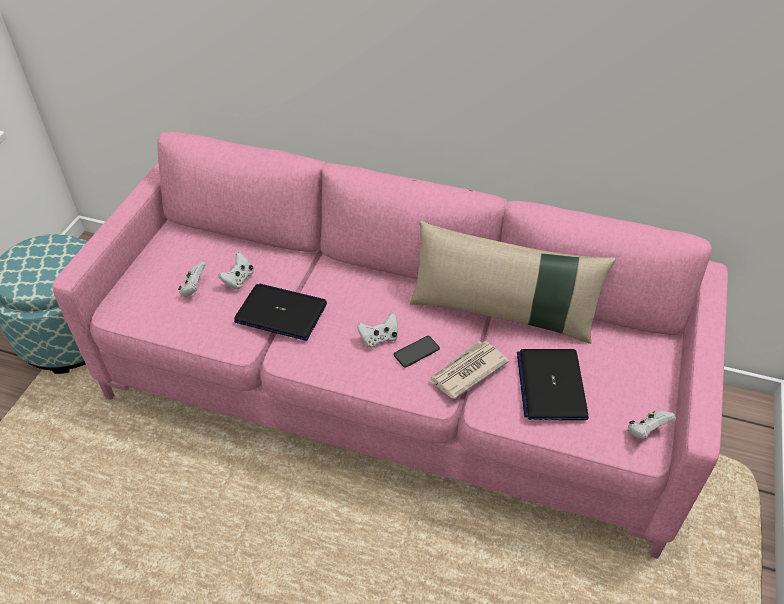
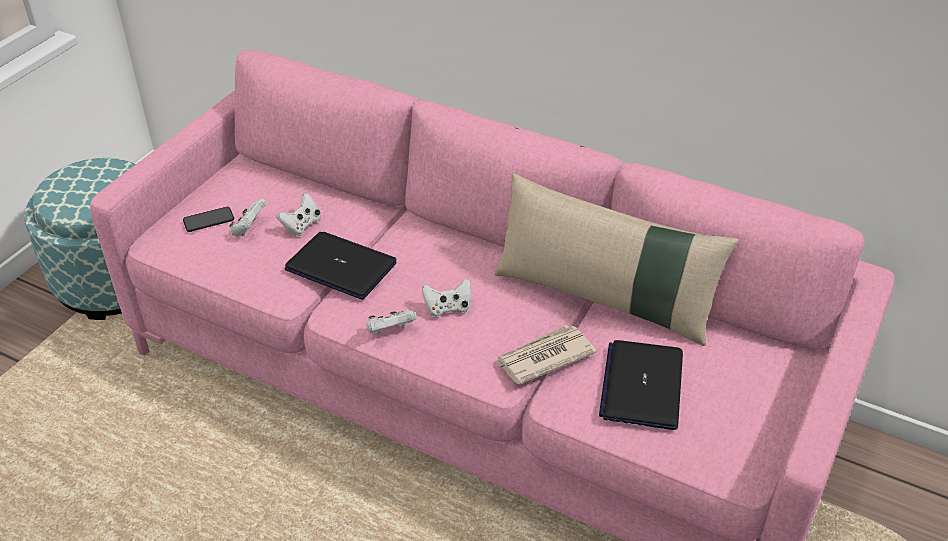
camera: 10 degrees right, 5 degrees down
(416, 352) = (488, 328): phone -> phone (208, 220)
(646, 431) = (748, 453): white game controller -> white game controller (390, 331)

